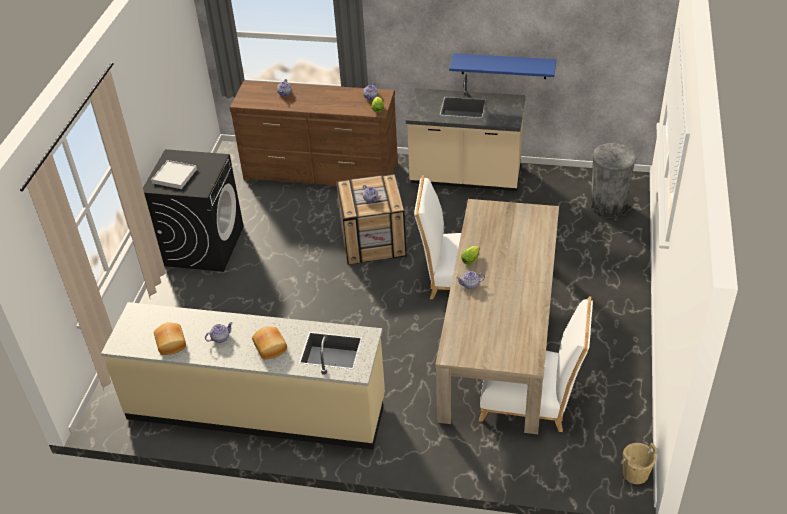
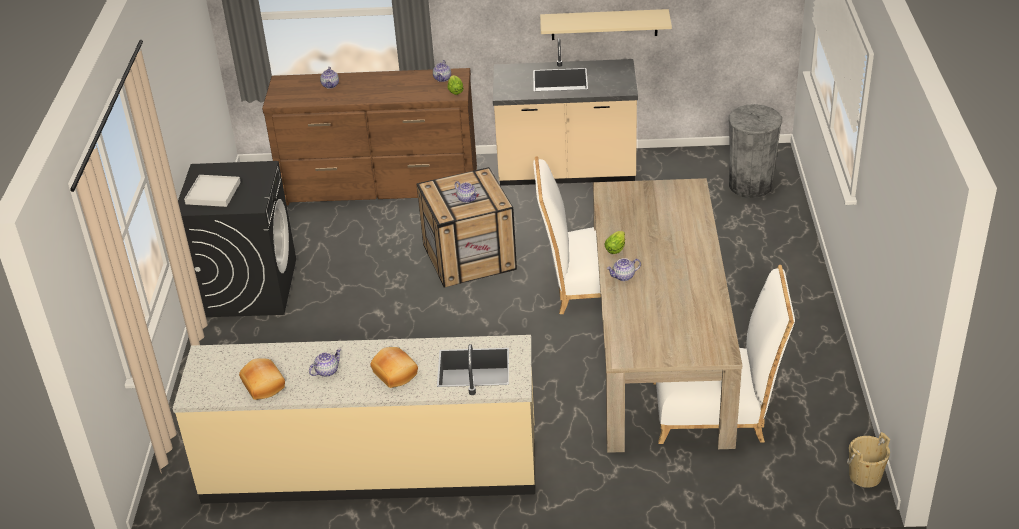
camera: 10 degrees left, 5 degrees down
(503, 66) = (604, 24): blue shelf -> beige shelf

